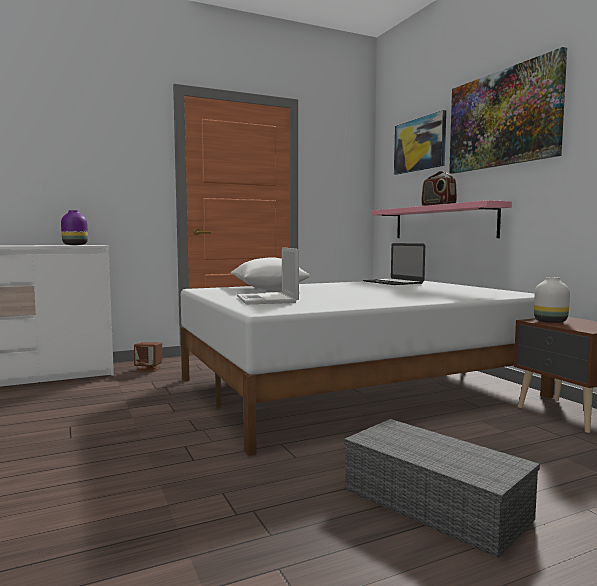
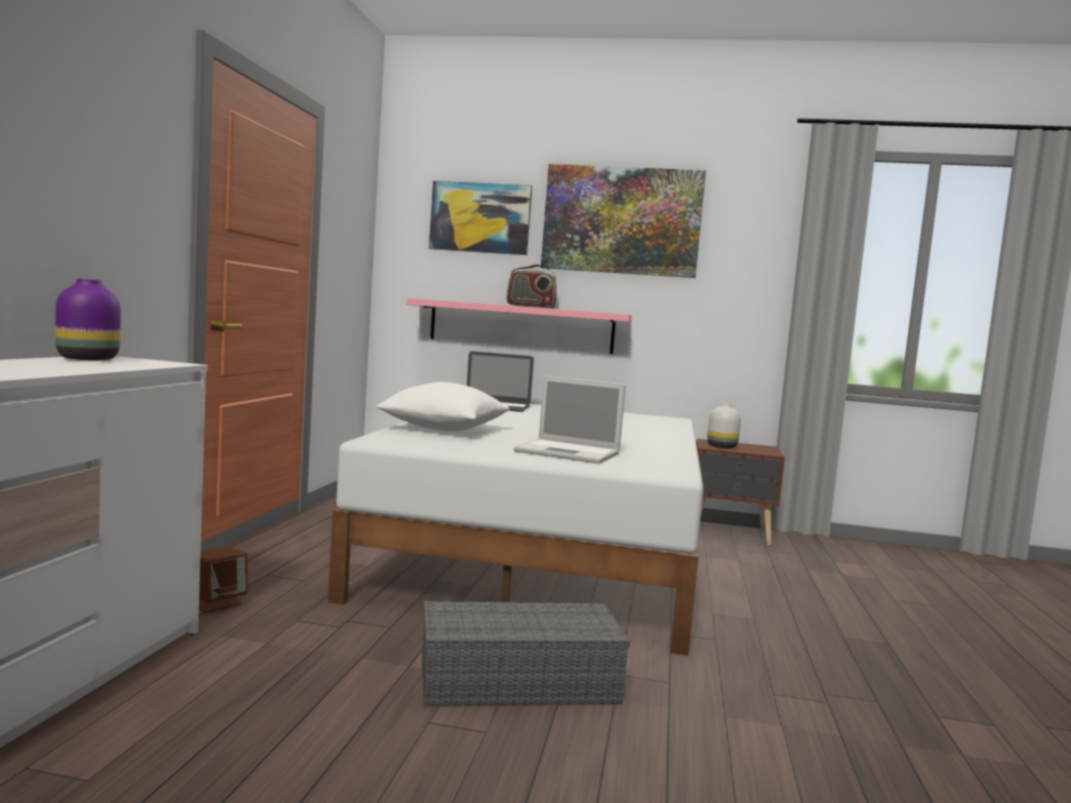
camera: 55 degrees left, 0 degrees up
(438, 504) = (859, 630): grey storage box -> grey storage box (520, 680)

